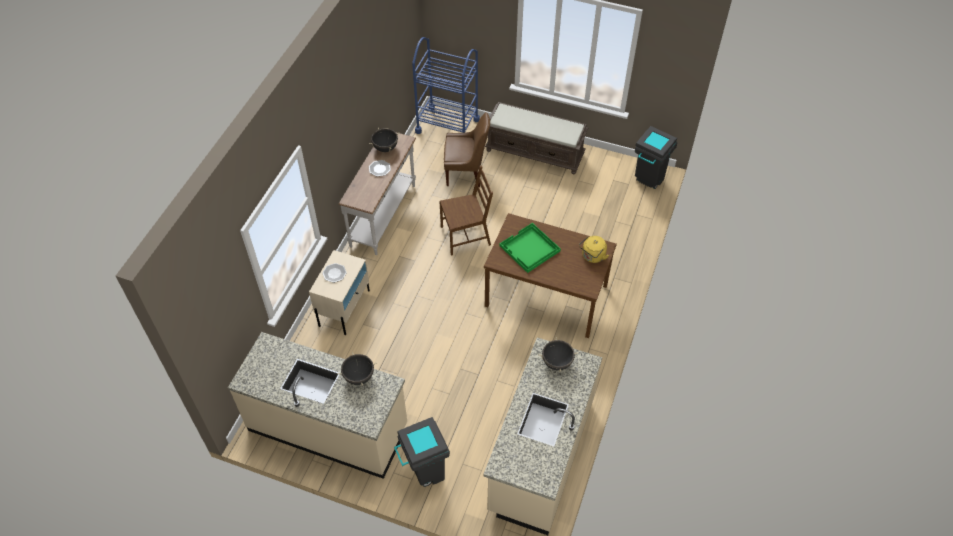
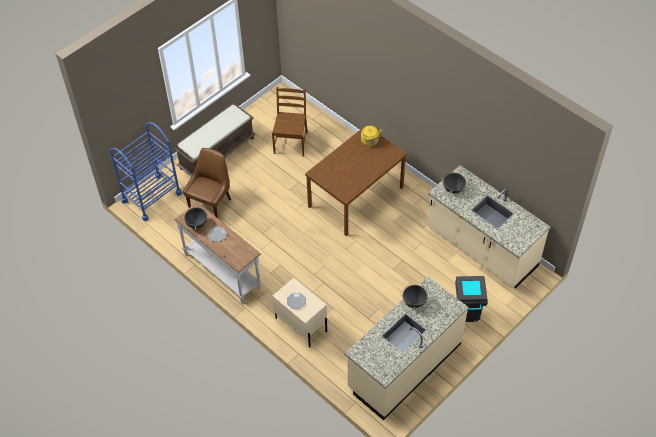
camera: 65 degrees left, 0 degrees up
(466, 236) = (274, 224): brown chair -> brown chair (291, 142)
(529, 249) = (345, 173): green tray -> none
(647, 182) = (287, 101): grey trash can -> none

